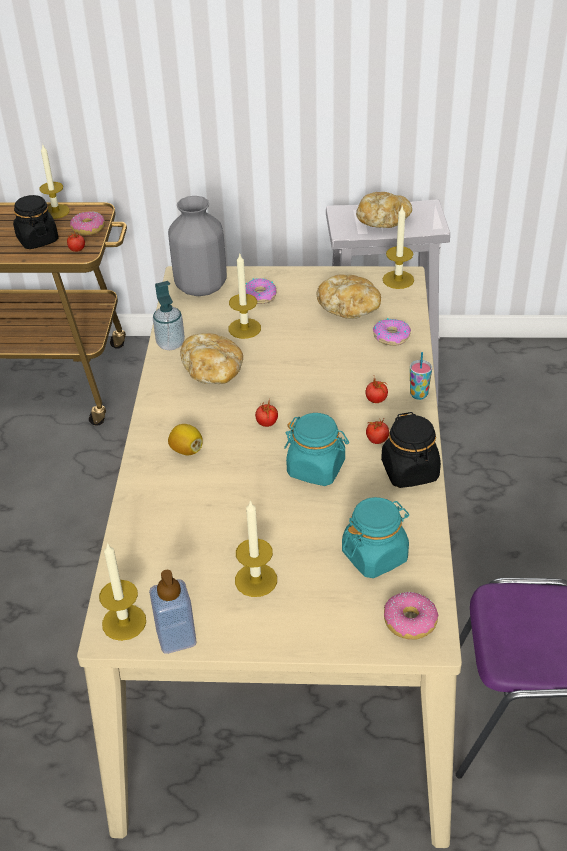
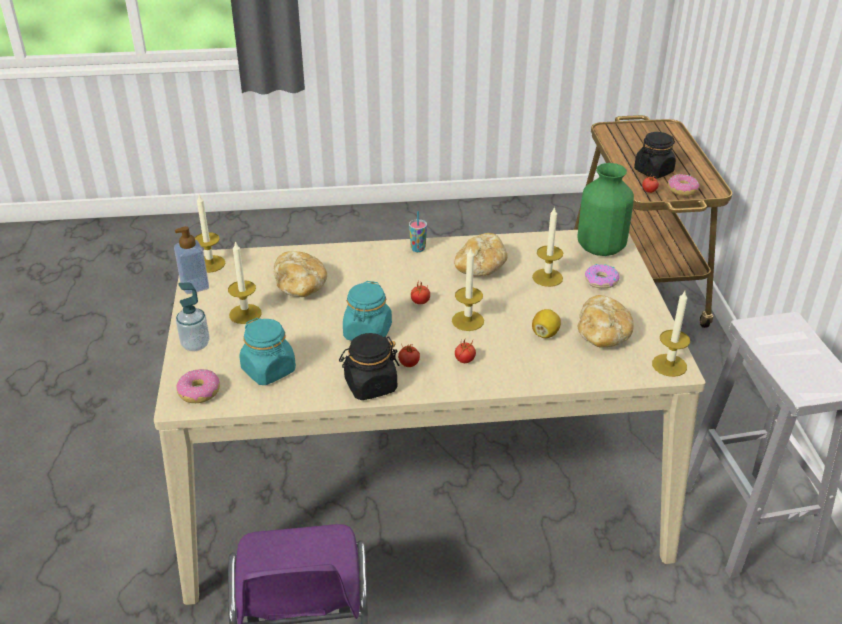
camera: 80 degrees right, 5 degrees down
(56, 211) = (699, 171): candle -> candle (468, 321)
(170, 344) = (512, 243): soap dispenser -> soap dispenser (195, 344)
(186, 450) = (381, 267): lemon -> lemon (545, 334)
(201, 287) = (600, 248): grey vase -> green vase
(383, 221) = (791, 353): bread -> bread (300, 287)
(391, 336) = (566, 365): donut -> none
(418, 394) = (479, 387): cup -> cup (418, 249)

